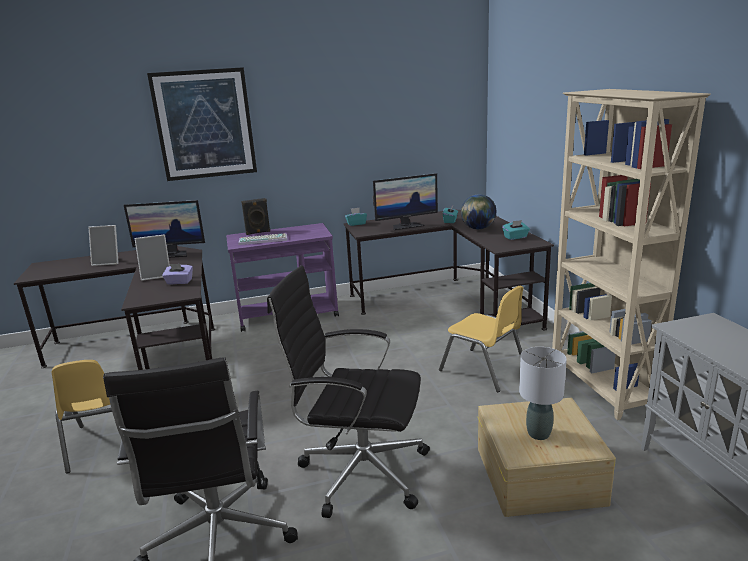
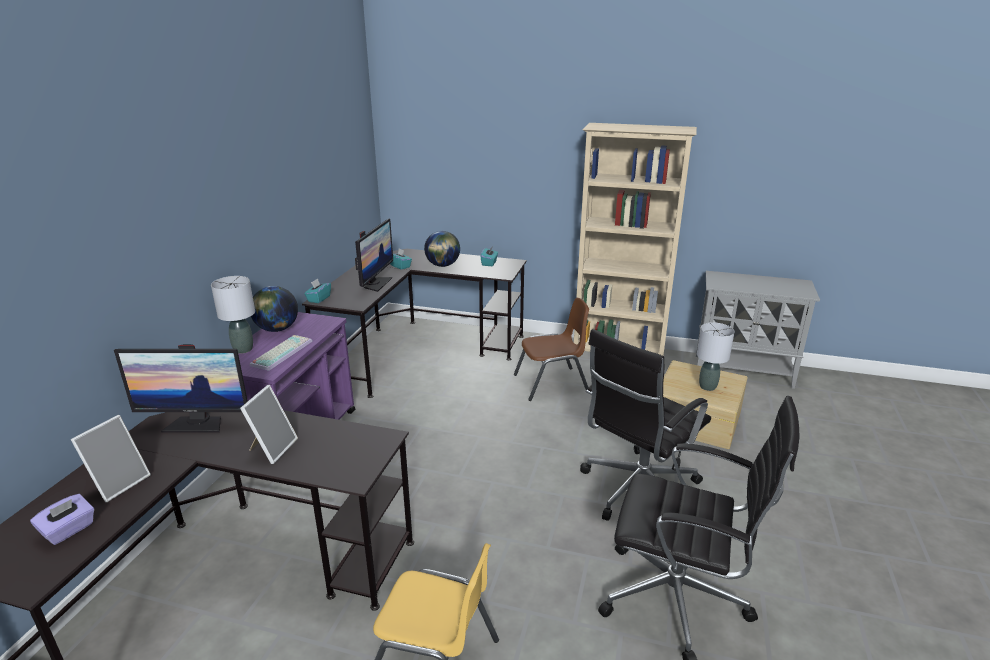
camera: 60 degrees left, 5 degrees up
(172, 254) = (196, 424): monitor -> monitor turned 60 degrees clockwise
(179, 282) = (330, 436): purple tissue box -> purple tissue box (69, 530)
(204, 124) = (158, 211): picture -> none
(258, 232) = (243, 349): black speaker -> grey table lamp
(293, 229) = (277, 329): none -> globe
(483, 370) = (551, 383): yellow chair -> brown chair

